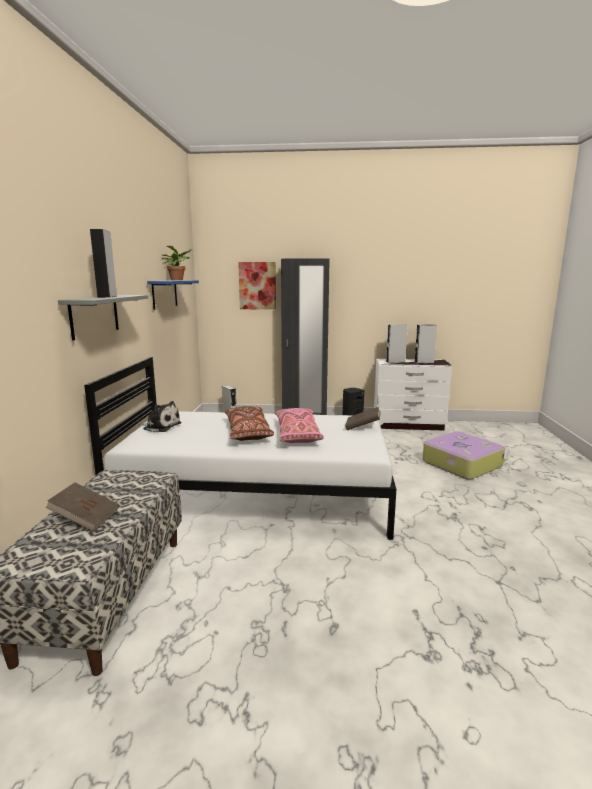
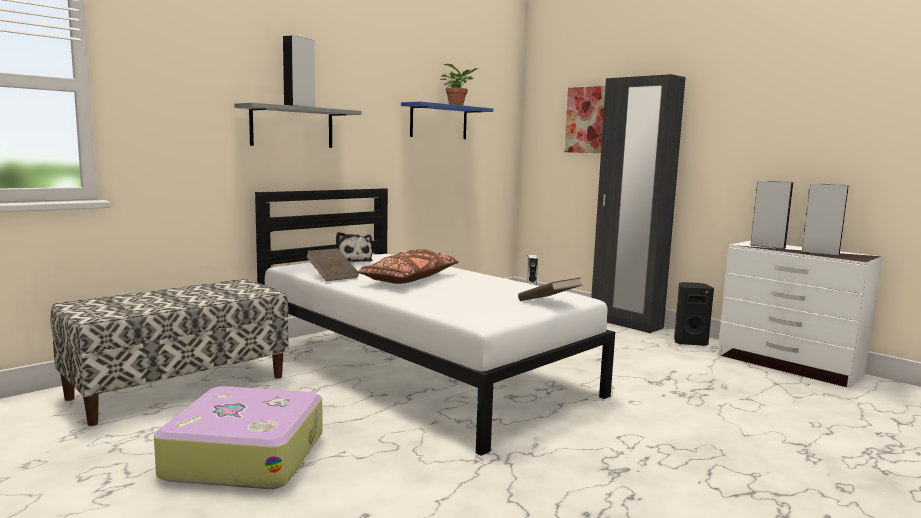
camera: 40 degrees right, 5 degrees down
(85, 518) = (161, 298): brown book -> brown book (332, 276)
(297, 434) = (453, 291): pink pillow -> none
(460, 464) = (775, 429): suitcase -> suitcase (245, 455)

